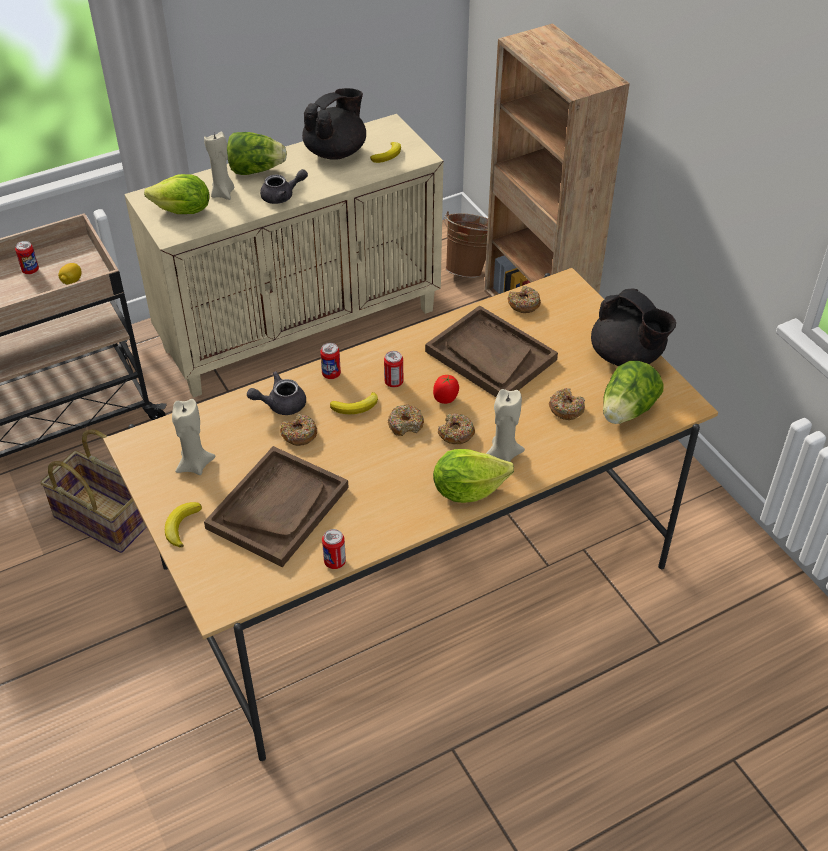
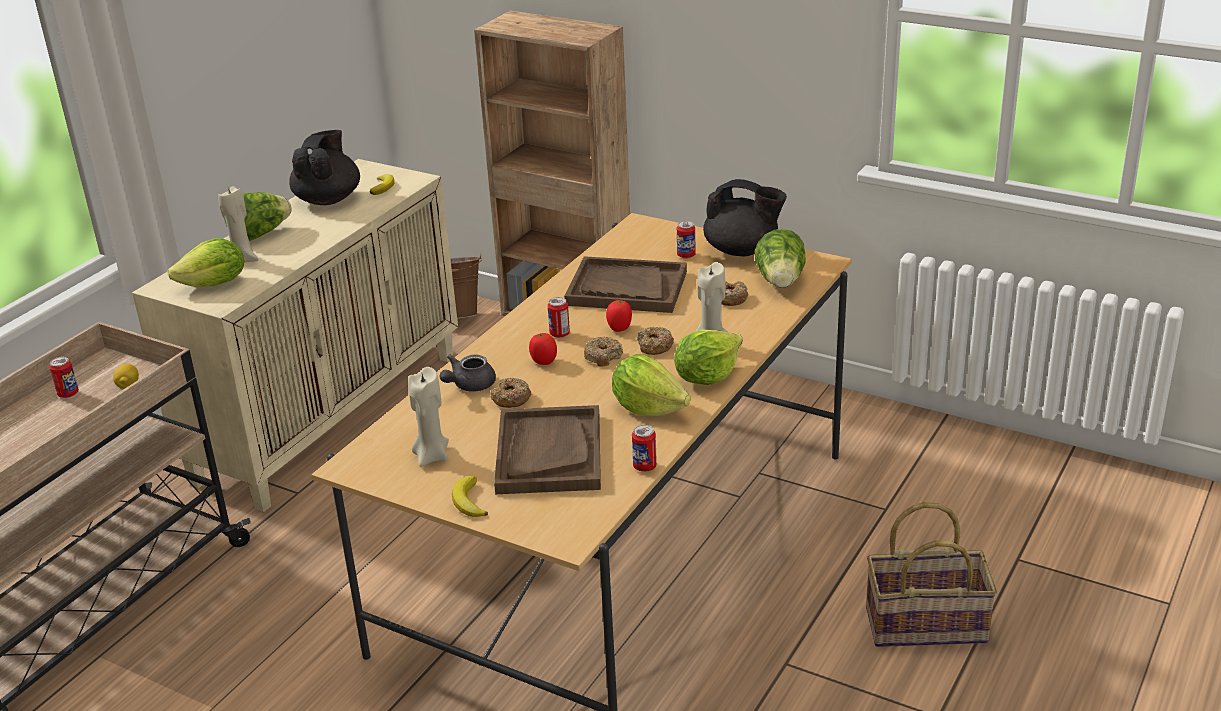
camera: 30 degrees left, 15 degrees down
(104, 518) = (257, 647): basket -> basket (926, 623)
(282, 196) = (309, 243): grey teapot -> none
(331, 374) = (494, 349): can -> can (686, 255)
(356, 407) = (543, 362): banana -> tomato
(392, 499) = (648, 408): none -> lettuce
(524, 304) = (617, 247): donut -> none

